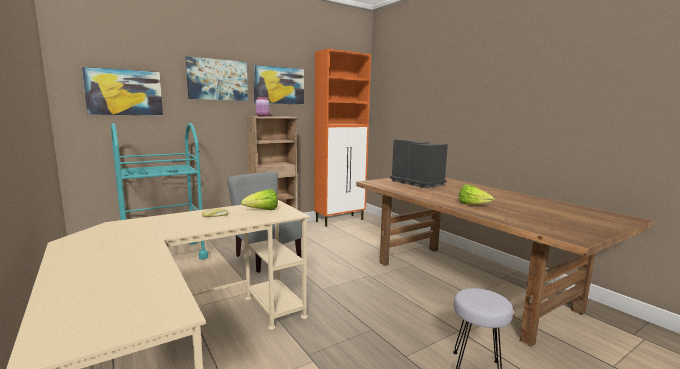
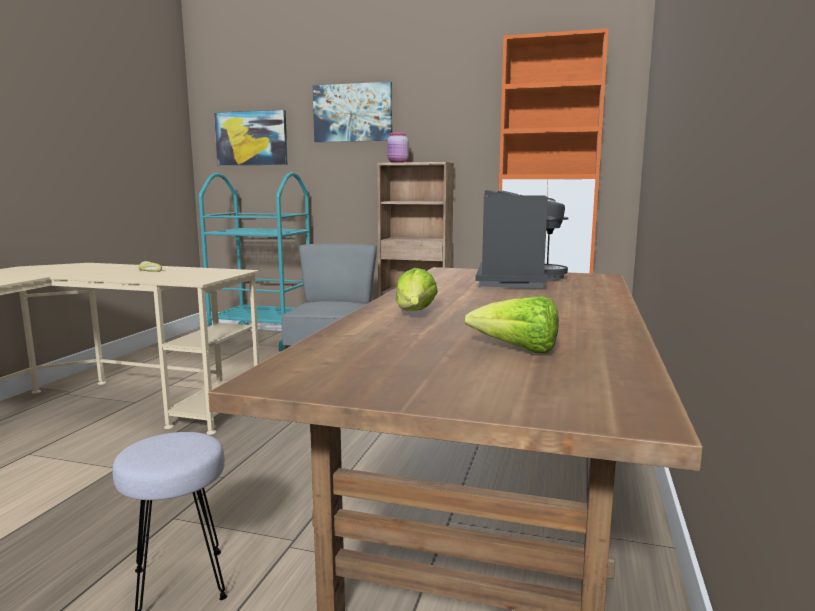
camera: 50 degrees right, 0 degrees up
(262, 210) = (195, 274): lettuce -> lettuce (517, 350)
(279, 85) = (444, 113): picture -> none

